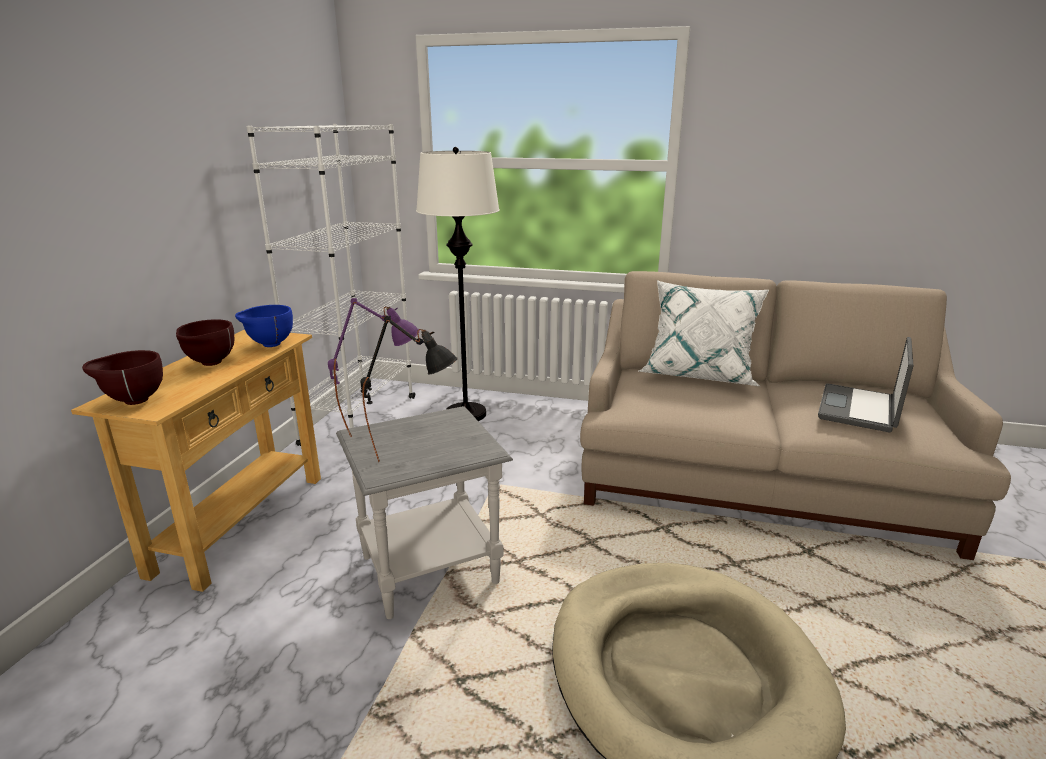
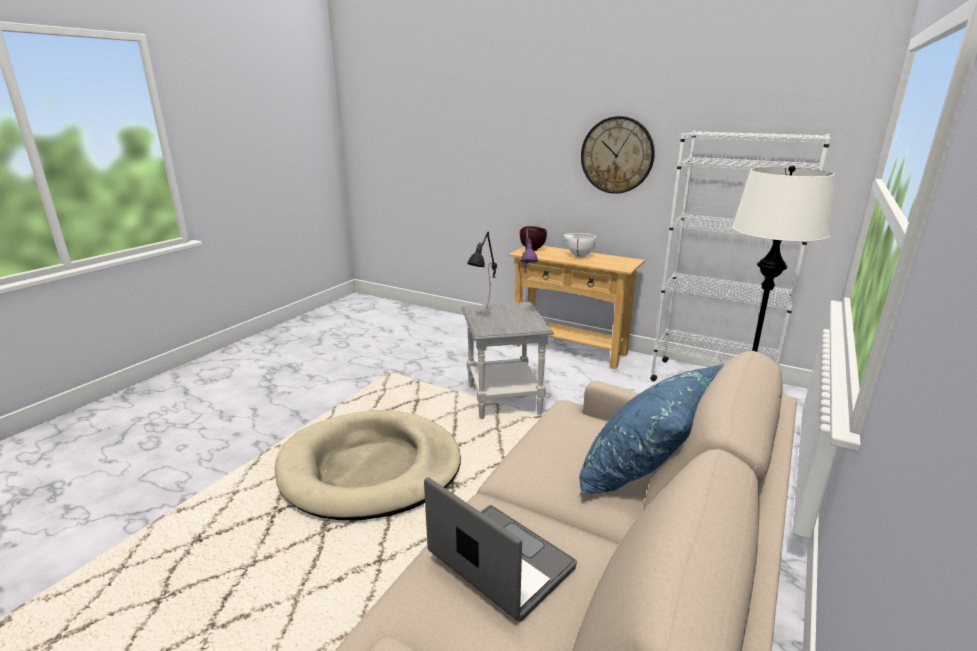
camera: 105 degrees right, 0 degrees up
(160, 177) = (617, 155): none -> wall clock
(210, 364) = (578, 256): brown bowl -> white bowl
(269, 345) = (608, 264): blue bowl -> none
(699, 374) = (644, 473): white pillow -> blue pillow

